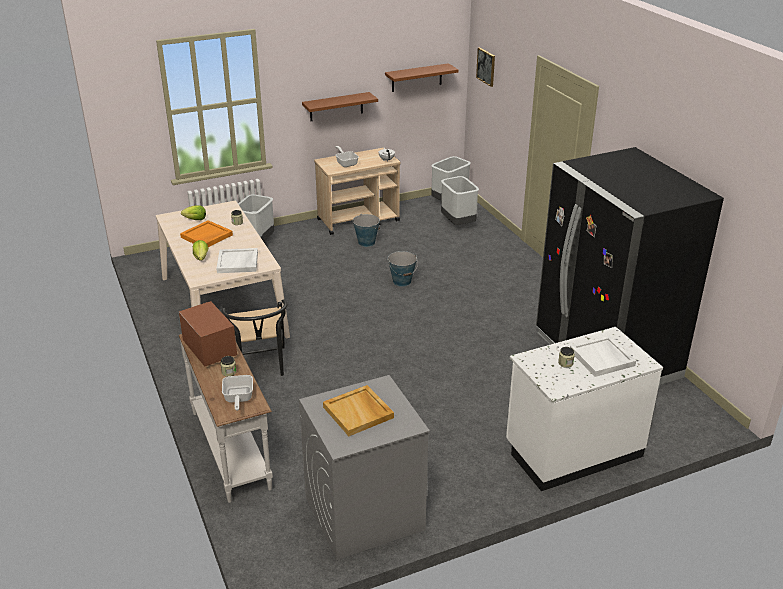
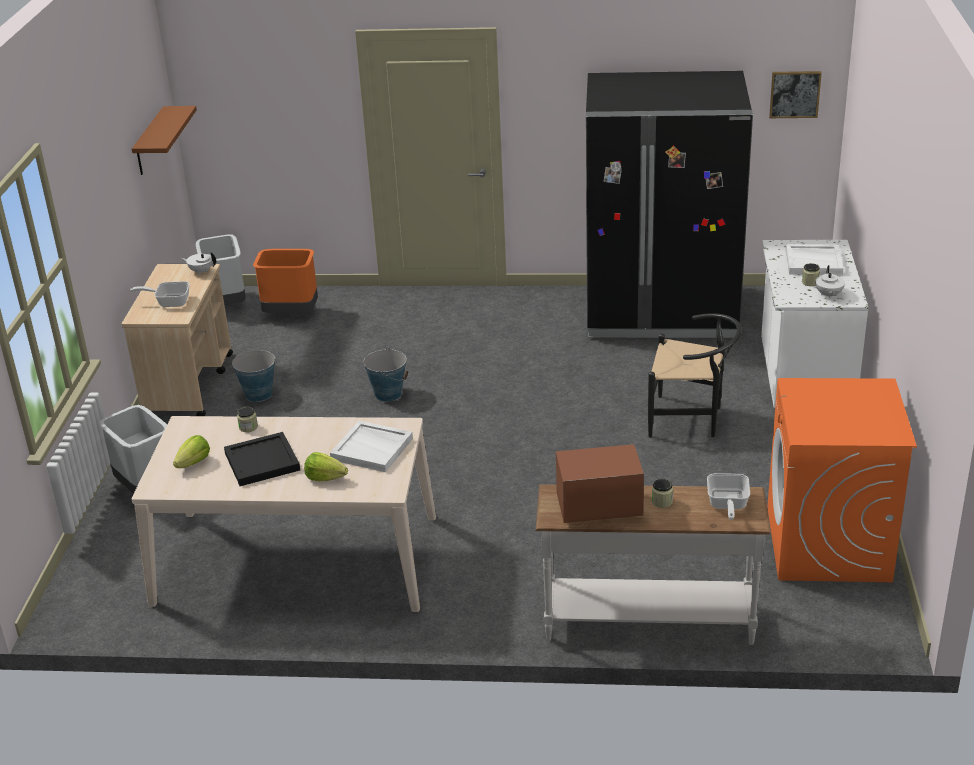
camera: 60 degrees left, 0 degrees up
(206, 236) = (263, 462): orange tray -> black tray
(238, 399) = (727, 505): frying pan -> frying pan turned 75 degrees clockwise
(260, 367) = (485, 557): black chair -> black chair (691, 420)
(336, 107) = (113, 227): brown shelf -> none
(359, 412) = (840, 412): beige tray -> none
(363, 514) = (828, 544): grey washing machine -> orange washing machine
(457, 223) = (290, 315): grey trash can -> orange trash can
(486, 66) = (227, 86): picture -> picture (794, 94)
(552, 376) = (828, 295): none -> white teapot

